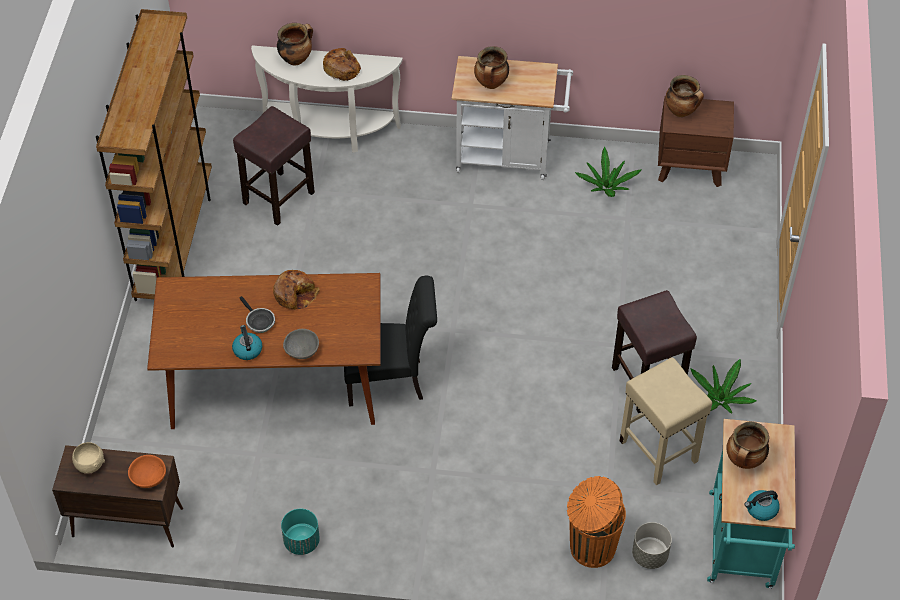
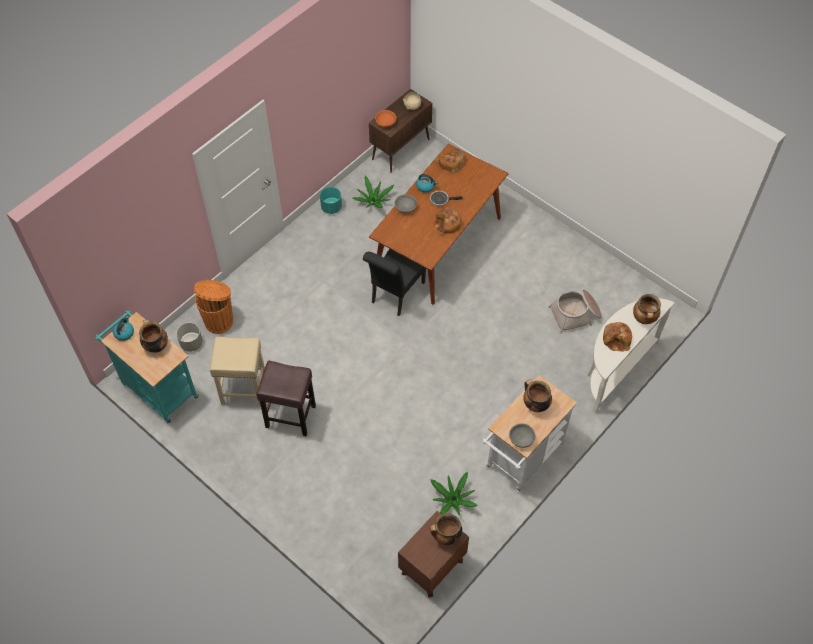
camera: 125 degrees right, 5 degrees up
(175, 241) = (576, 249): brown bookcase -> none
(182, 346) = (451, 162): none -> bread
(279, 197) = (575, 315): brown stool -> basket
(541, 76) = (521, 439): none -> grey bowl
(720, 399) = (247, 446): potted plant -> potted plant (373, 201)

